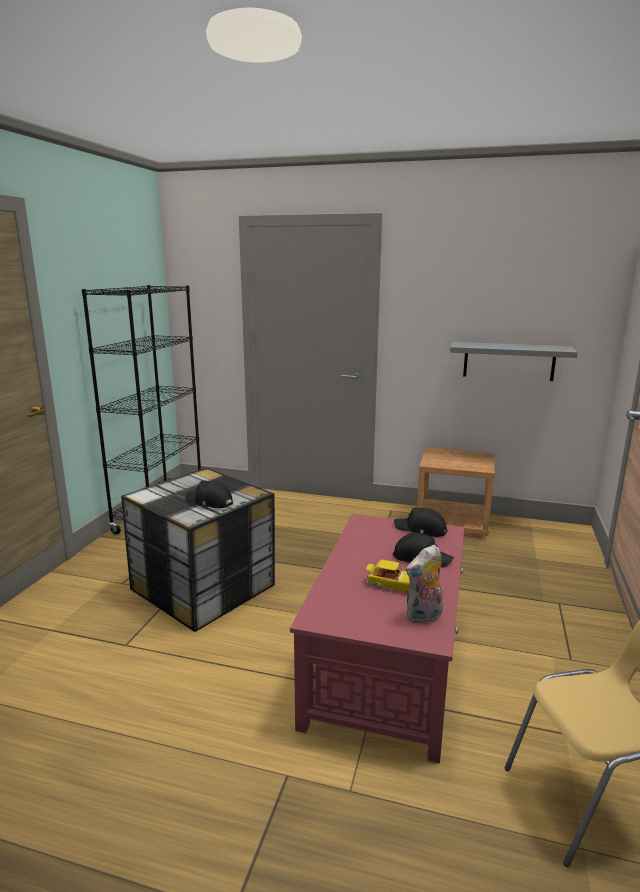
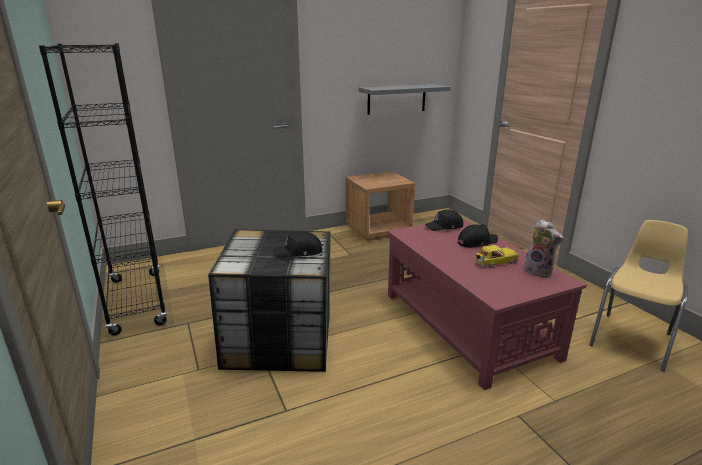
camera: 40 degrees left, 5 degrees up
(424, 616) = (539, 271): plush toy -> plush toy turned 60 degrees counterclockwise

